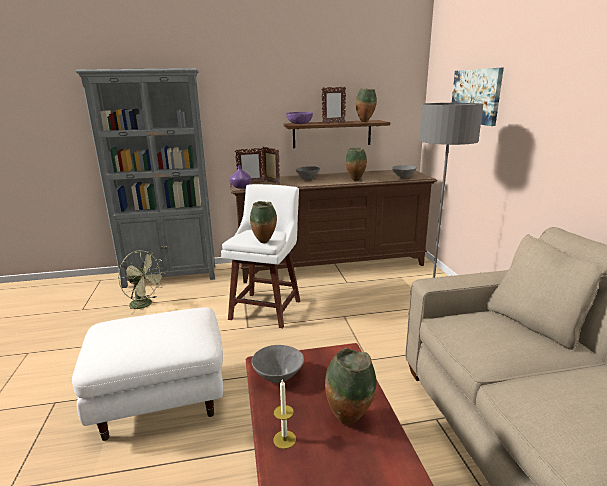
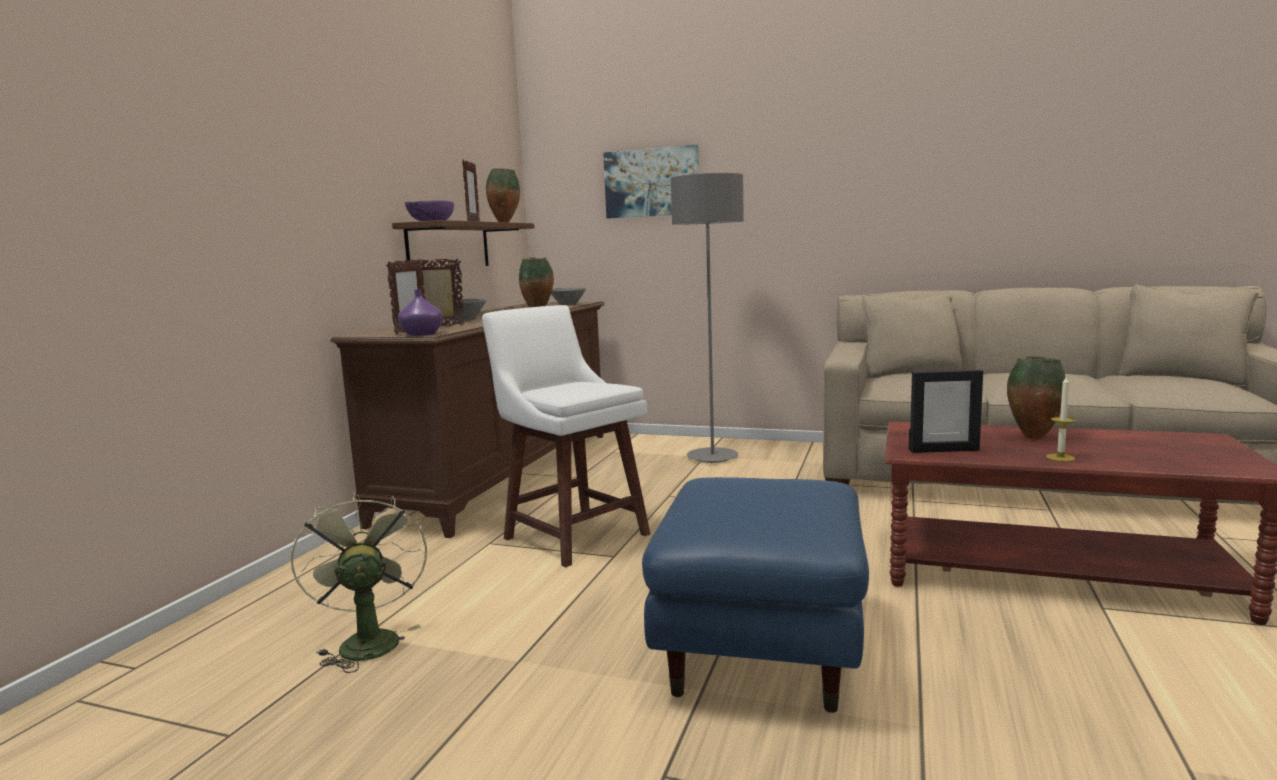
camera: 60 degrees left, 10 degrees down
(145, 304) = (367, 640): green fan -> green fan turned 75 degrees counterclockwise
(163, 400) = (760, 647): white ottoman -> blue ottoman
(171, 276) = (275, 599): grey bookcase -> none
(265, 242) = (612, 387): vase -> none
(278, 377) = (943, 450): grey bowl -> picture frame

